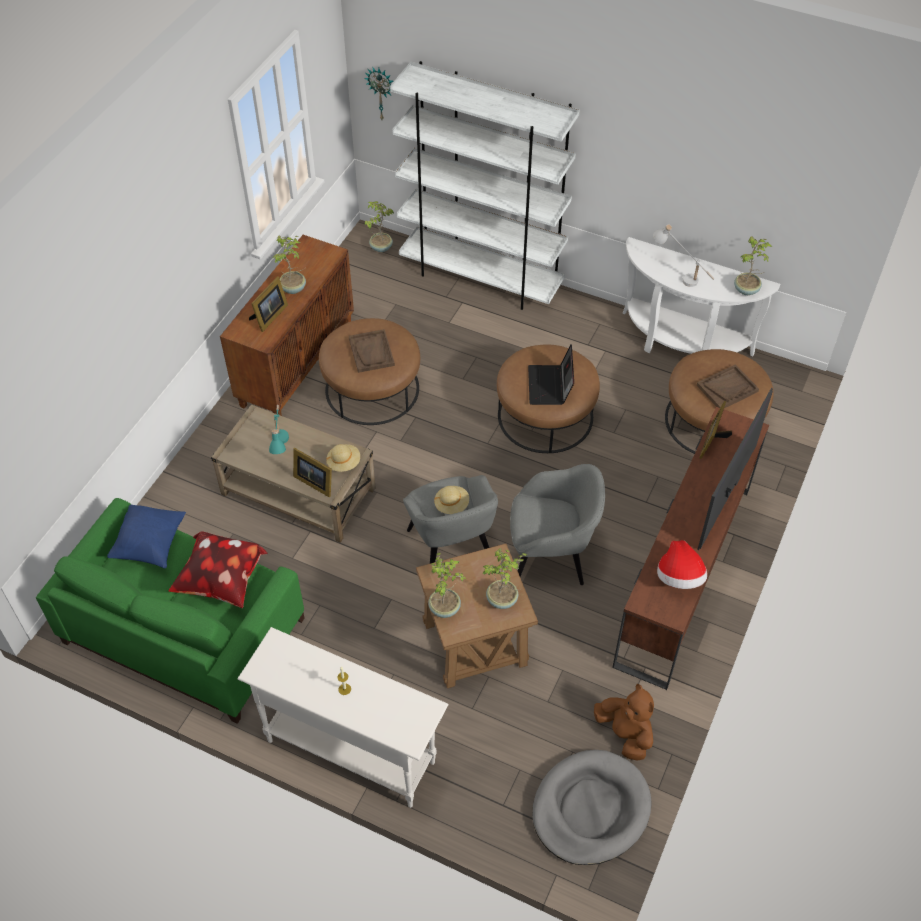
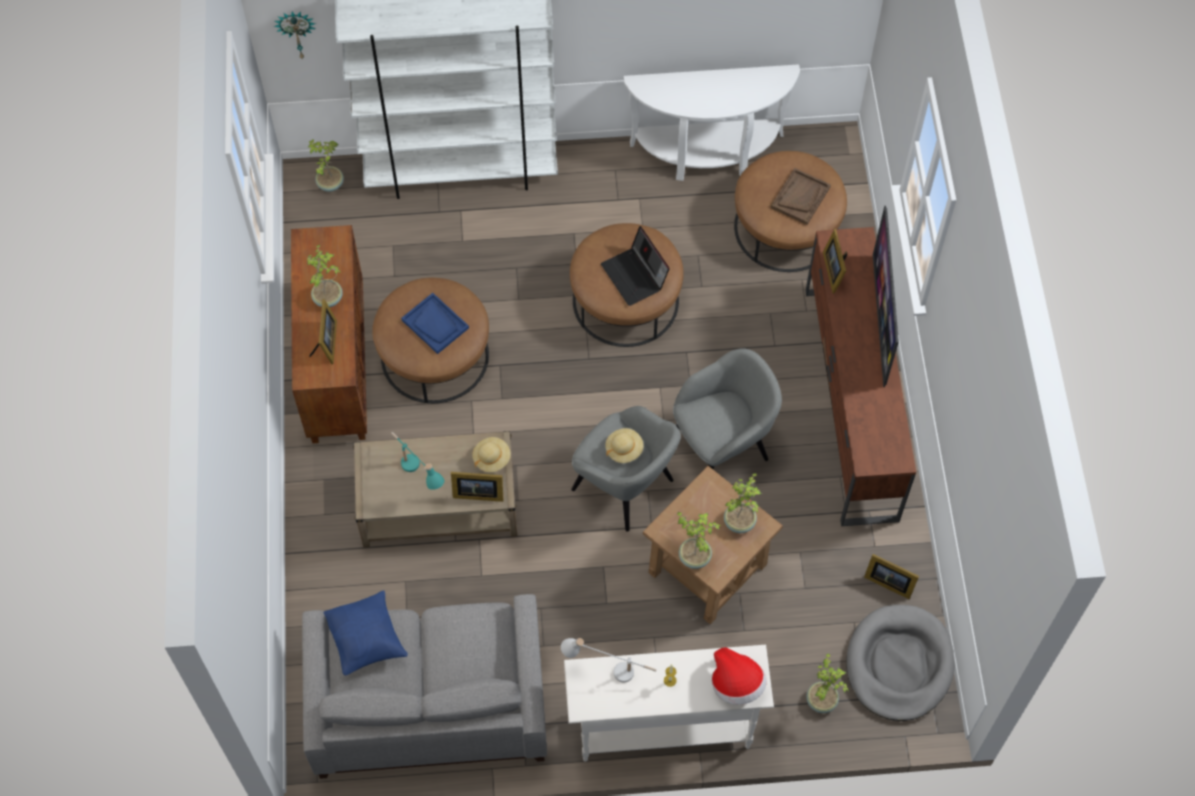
camera: 30 degrees left, 10 degrees up
(184, 629) = (429, 701): green sofa -> grey sofa
(222, 583) = (464, 640): pillow -> none
(371, 352) = (435, 324): brown tray -> blue tray
(625, 733) = (888, 581): brown plush toy -> picture frame
(679, 577) = (884, 422): hat -> hat (736, 684)
(680, 276) = (700, 99): white table lamp -> white table lamp (608, 670)
(747, 290) = (772, 86): potted plant -> potted plant (822, 700)

